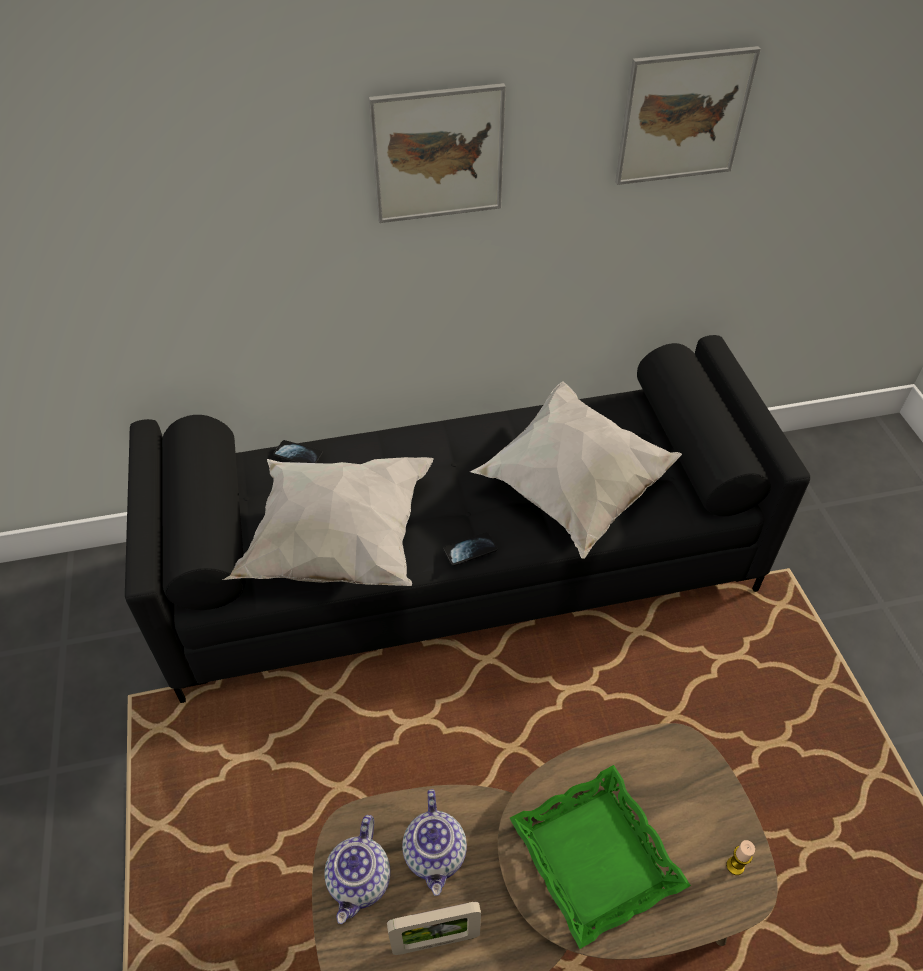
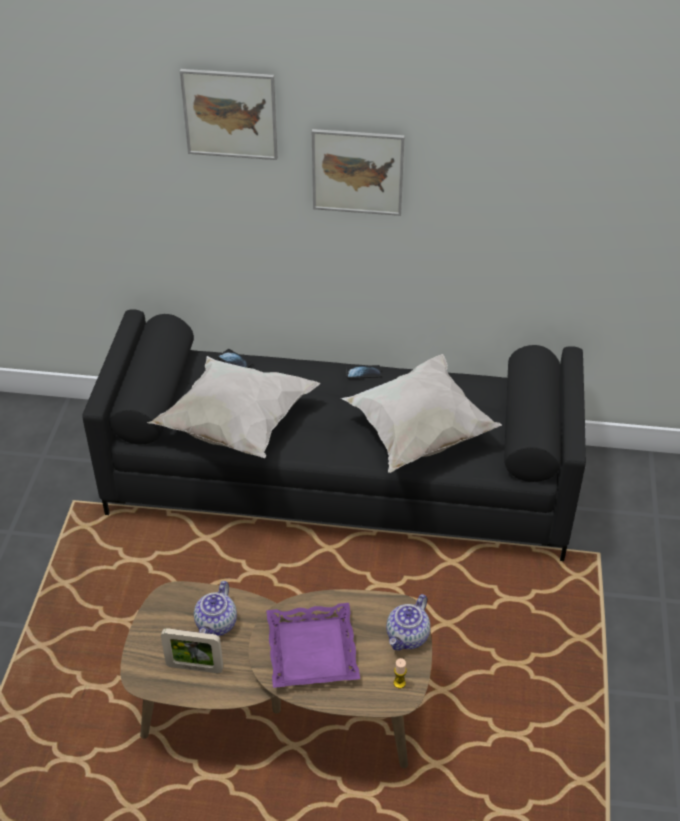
camera: 20 degrees right, 5 degrees down
(360, 881) = (164, 624): teapot -> teapot (408, 637)
(470, 550) = (323, 453): phone -> phone (363, 373)
(597, 856) = (313, 651): green tray -> purple tray
(683, 116) = (538, 178): picture -> picture (230, 114)

